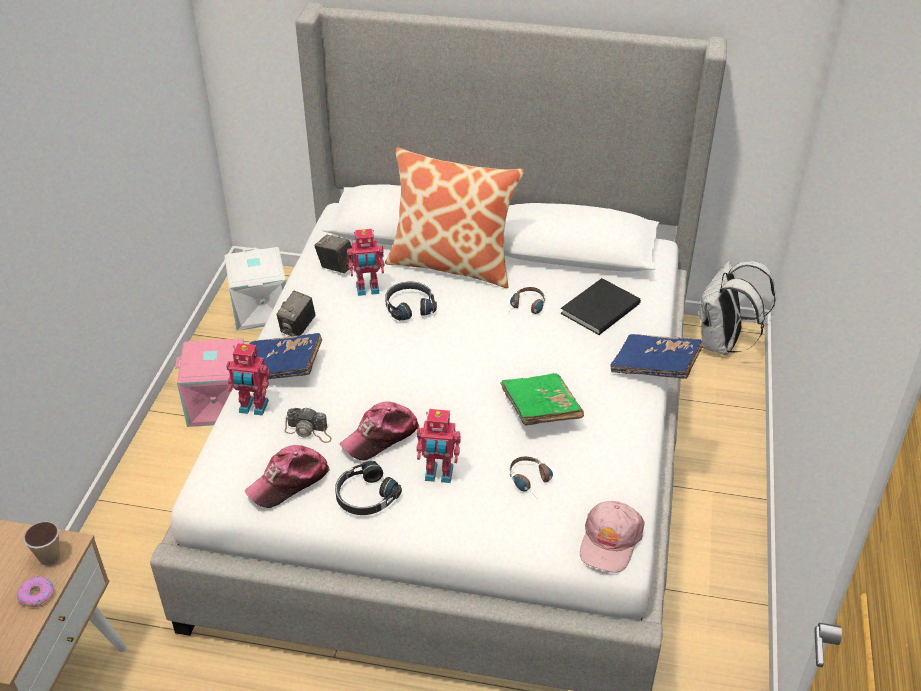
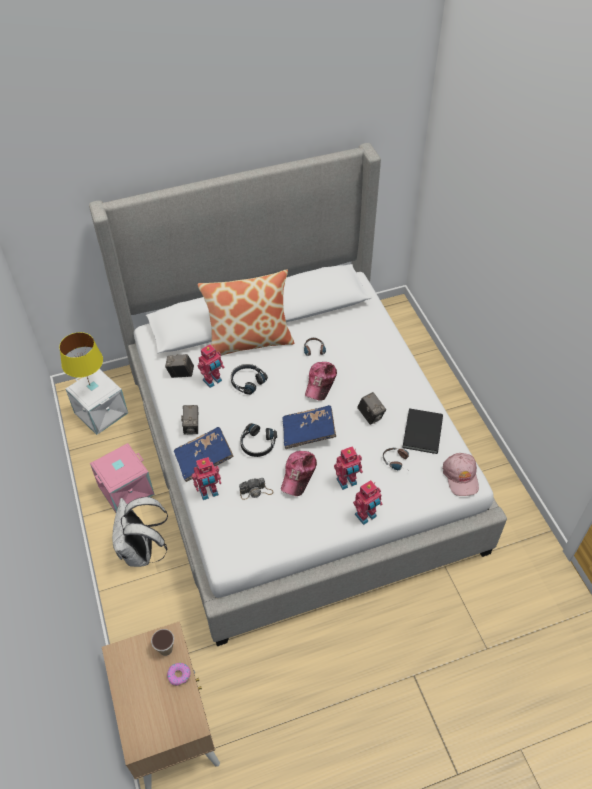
camera: 30 degrees left, 10 degrees up
(251, 259) = (89, 385): none -> yellow table lamp
(289, 481) = (270, 529): cap -> cap (320, 383)
(365, 496) = (318, 515): black headphones -> black headphones (257, 444)
(429, 527) = (366, 516): none -> toy robot
(540, 410) = (370, 416): green book -> camera
(598, 308) = (353, 335): black book -> black book (421, 432)
(655, 367) = (410, 360): blue book -> blue book (308, 432)
(722, 344) = (390, 316): white backpack -> white backpack (142, 552)

